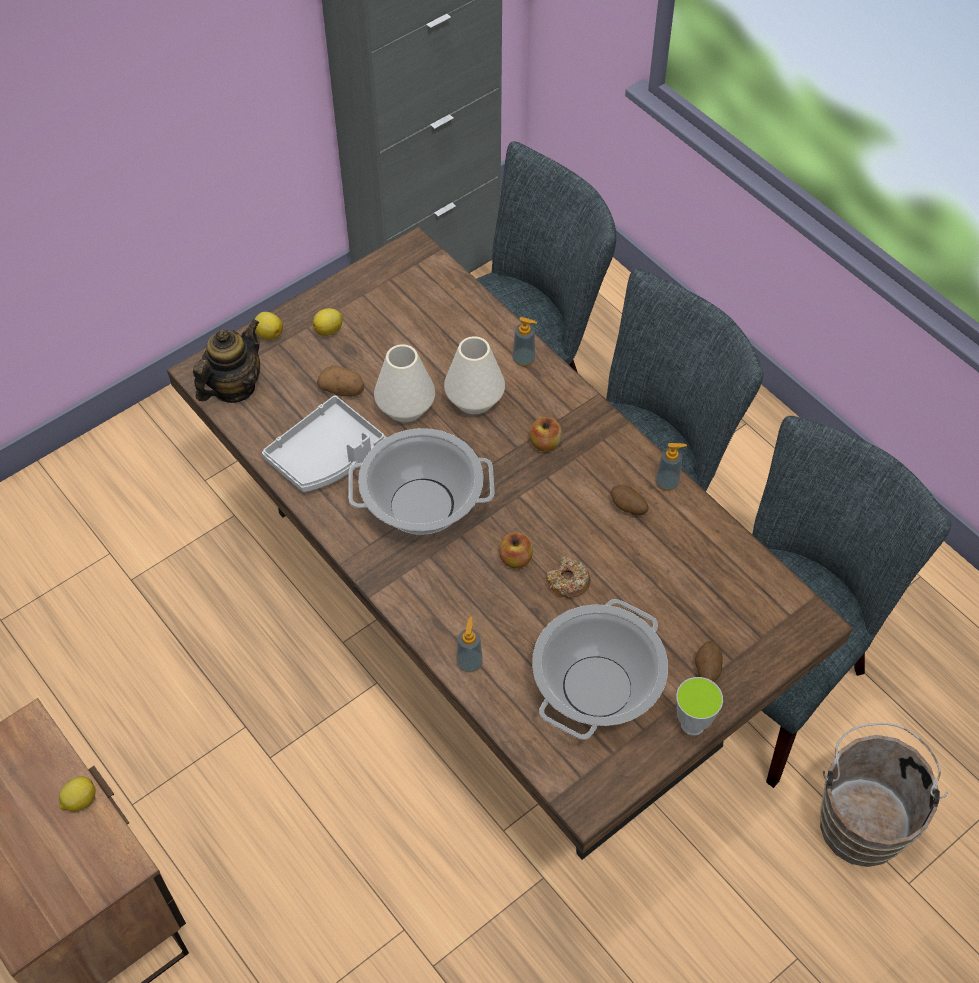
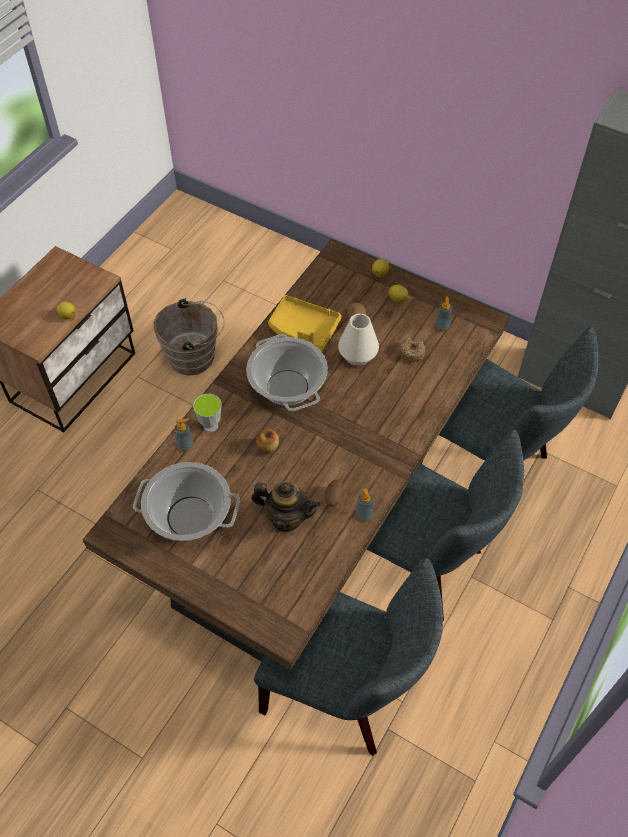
camera: 70 degrees right, 0 degrees up
(233, 387) = (332, 271): teapot -> teapot (286, 517)
(327, 456) = (303, 330): grey tray -> yellow tray
(475, 399) = (381, 389): white vase -> none
(523, 359) = (427, 405): soap dispenser -> soap dispenser (442, 326)
(545, 443) = (364, 436): apple -> none
(568, 582) = (261, 479): donut -> donut (411, 352)
(692, 724) = (180, 578): cup -> cup (210, 426)
(707, 669) = (224, 576): potato -> none
(863, 819) = (255, 780): brown bucket -> brown bucket (195, 357)

